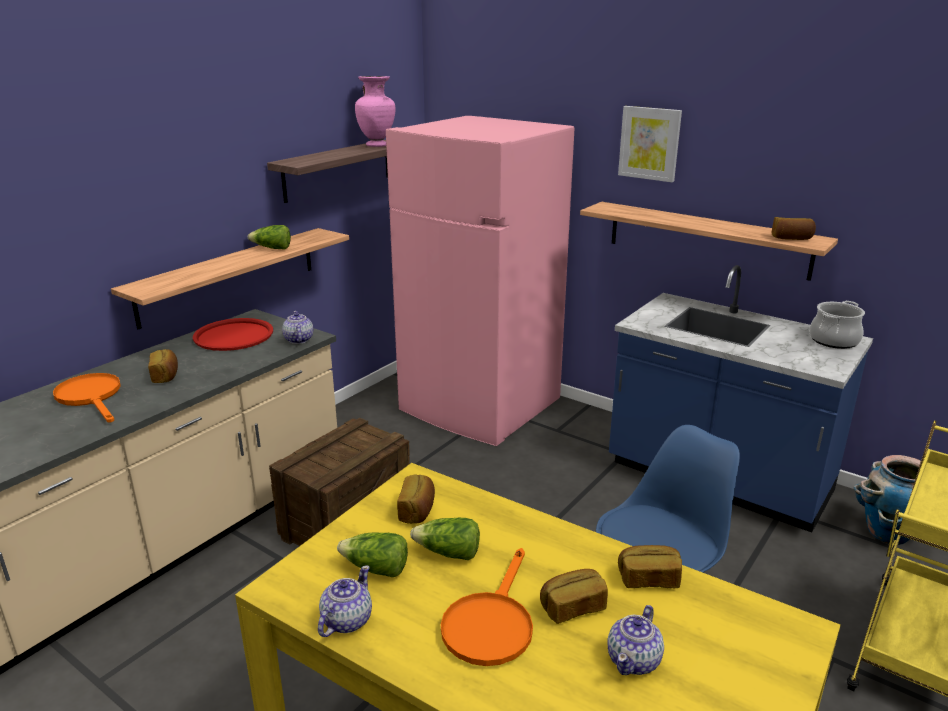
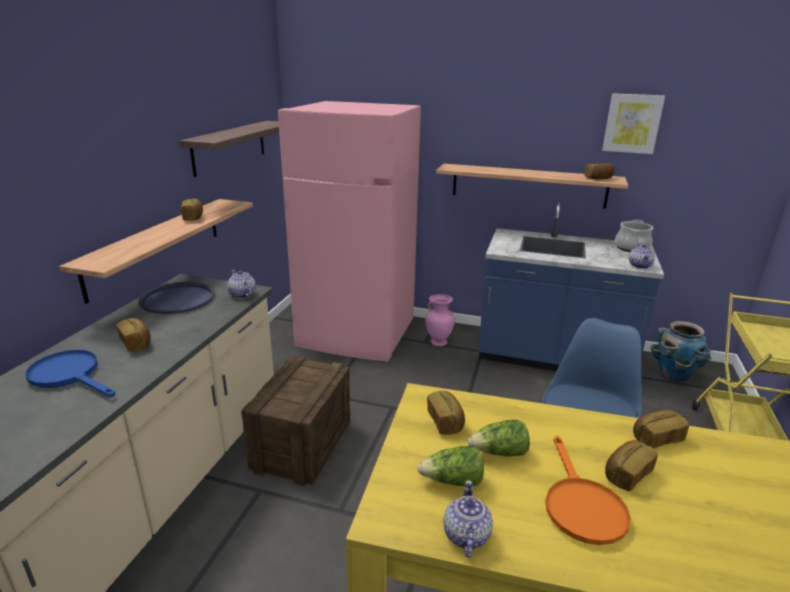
camera: 20 degrees left, 0 degrees up
(91, 397) = (70, 375): orange frying pan -> blue frying pan
(233, 336) = (178, 299): red tray -> blue tray
(272, 248) = (193, 218): lettuce -> bread
(377, 145) = (260, 126): pink vase -> pink vase (438, 342)
(634, 660) = (704, 506): teapot -> teapot (640, 265)
(649, 143) = (482, 116): picture -> picture (632, 123)

